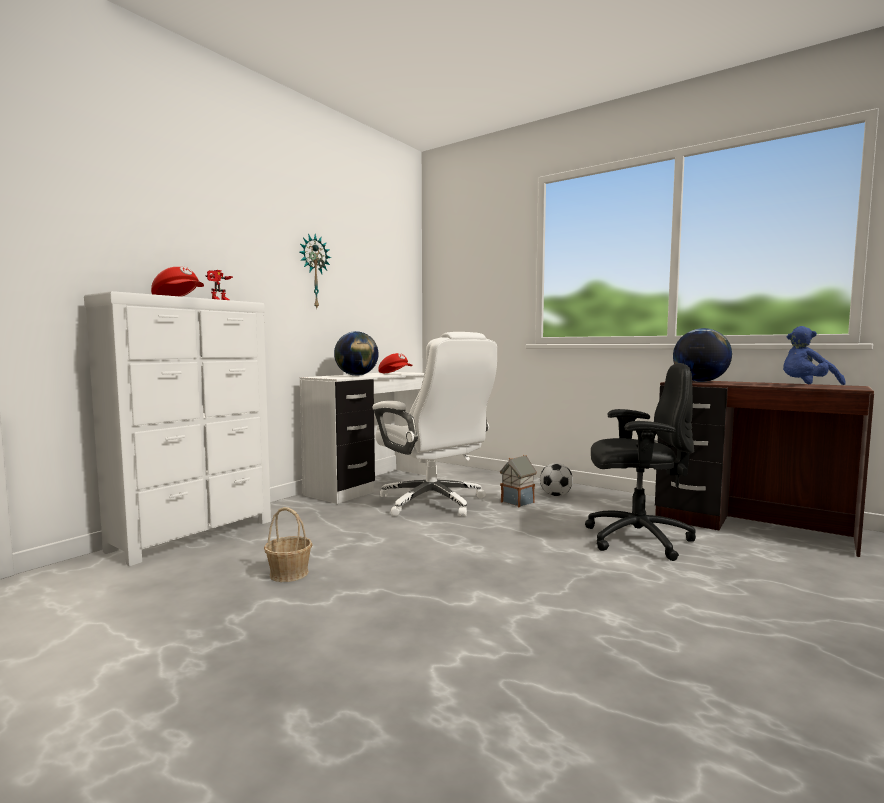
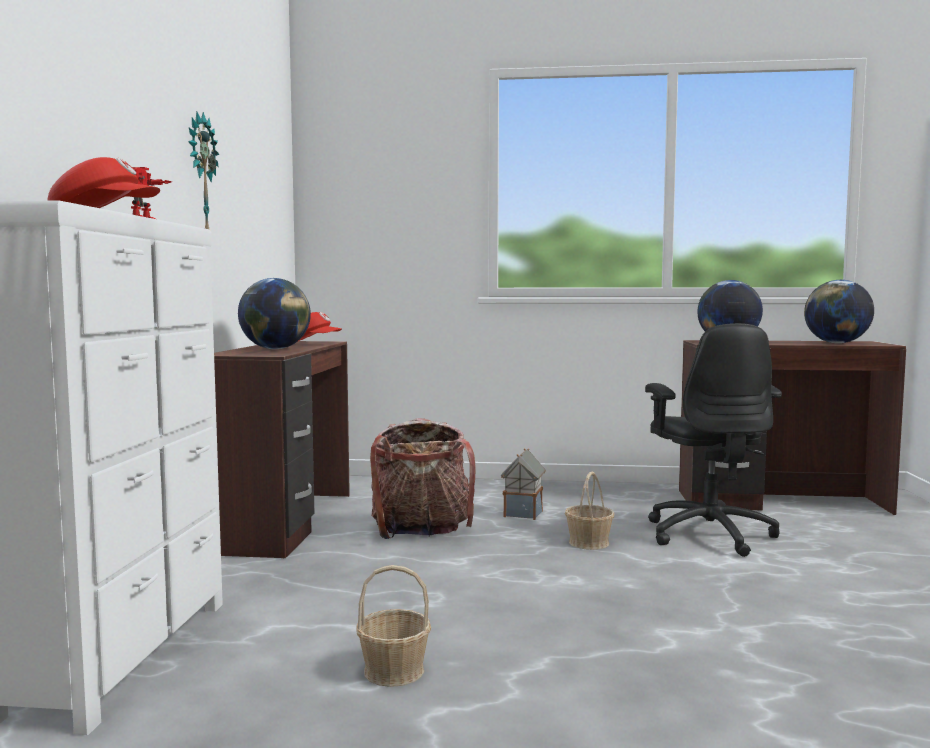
camera: 30 degrees left, 0 degrees up
(371, 485) = (288, 522): white desk -> brown desk
(433, 502) = (421, 532): white office chair -> backpack
(529, 528) = (588, 543): none -> basket
(556, 495) = (551, 498): football -> none
(636, 539) = (709, 534): black office chair -> black office chair turned 105 degrees clockwise
(806, 386) = (836, 343): blue plush toy -> globe

